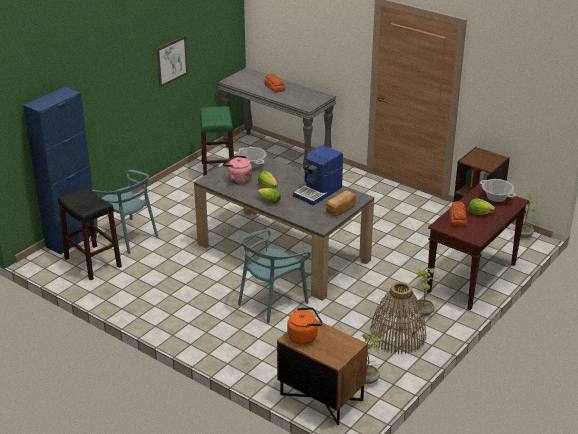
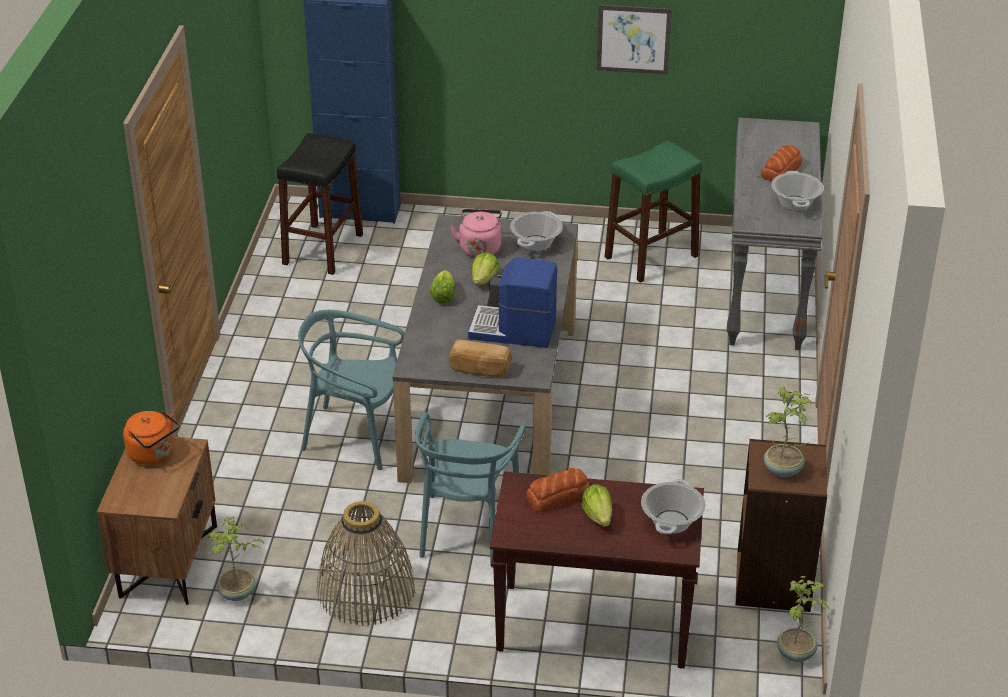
camera: 60 degrees right, 5 degrees up
(127, 236) = (406, 250): turquoise chair -> turquoise chair (467, 530)
(304, 92) = (795, 203): none -> cooking pot
(423, 312) = (450, 599): potted plant -> potted plant (784, 470)

